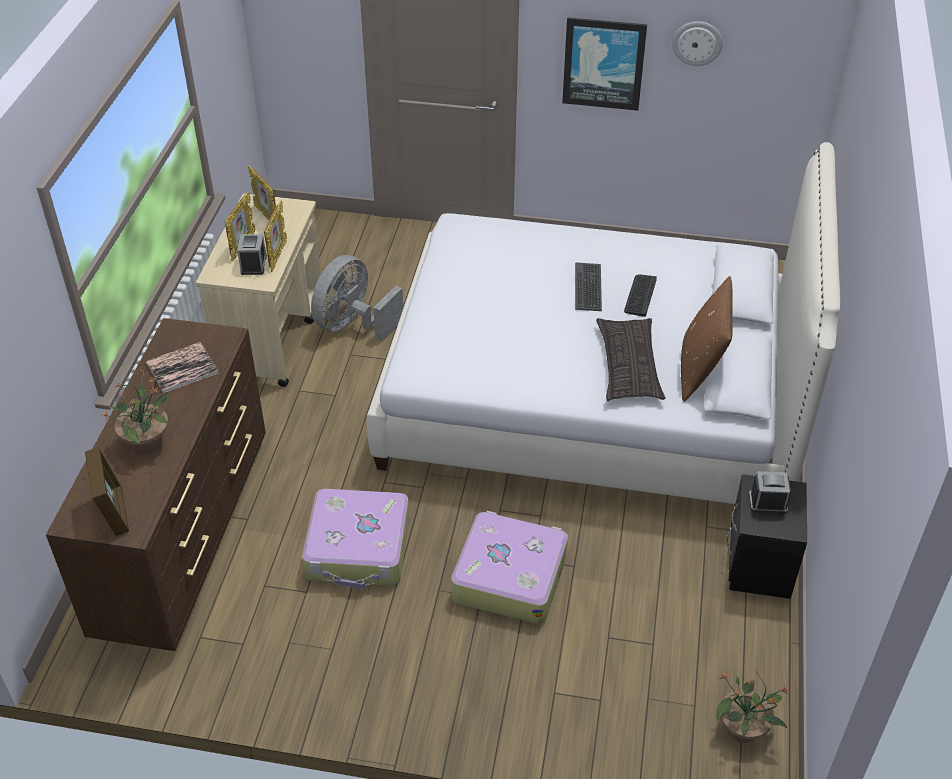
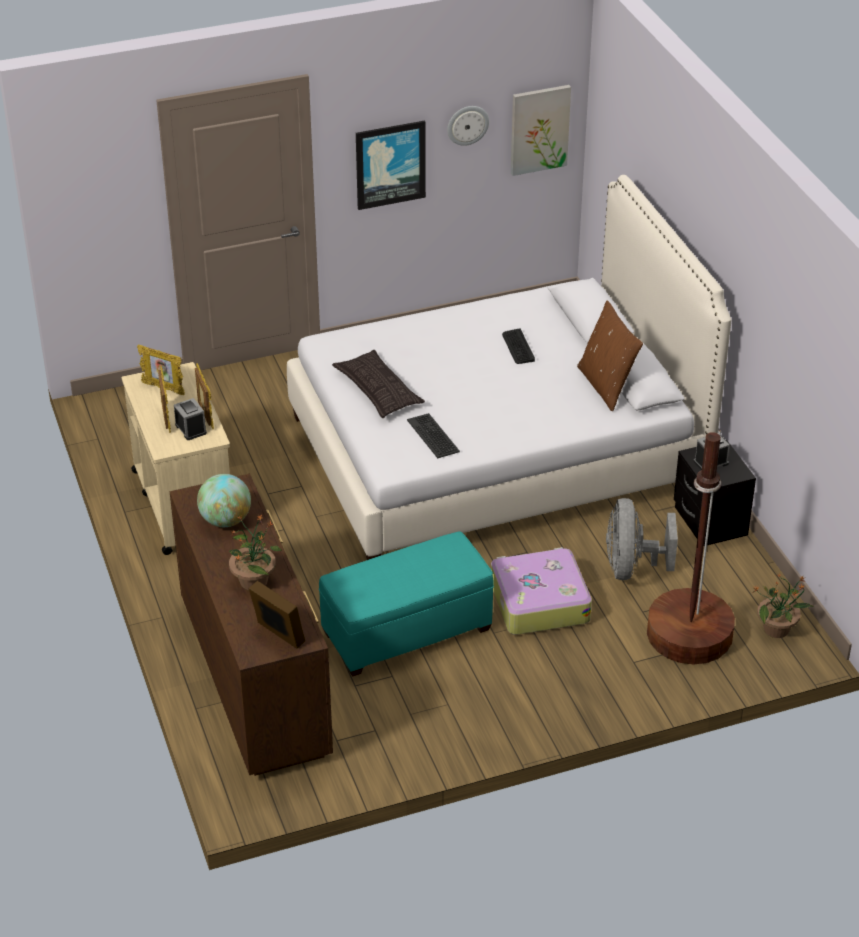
camera: 30 degrees left, 5 degrees down
(182, 368) = (226, 520): book -> globe
(353, 325) = (248, 470): grey fan -> grey fan (631, 567)
(359, 549) = (407, 630): suitcase -> turquoise ottoman
(588, 287) = (473, 354): keyboard -> keyboard (433, 436)
(628, 365) = (551, 400): pillow -> pillow (378, 390)
(638, 689) = (689, 635): none -> brown floor lamp
(782, 71) = (539, 129): none -> picture

